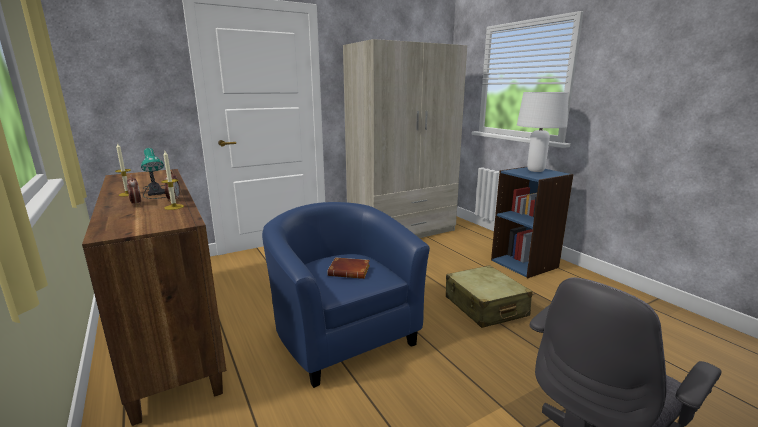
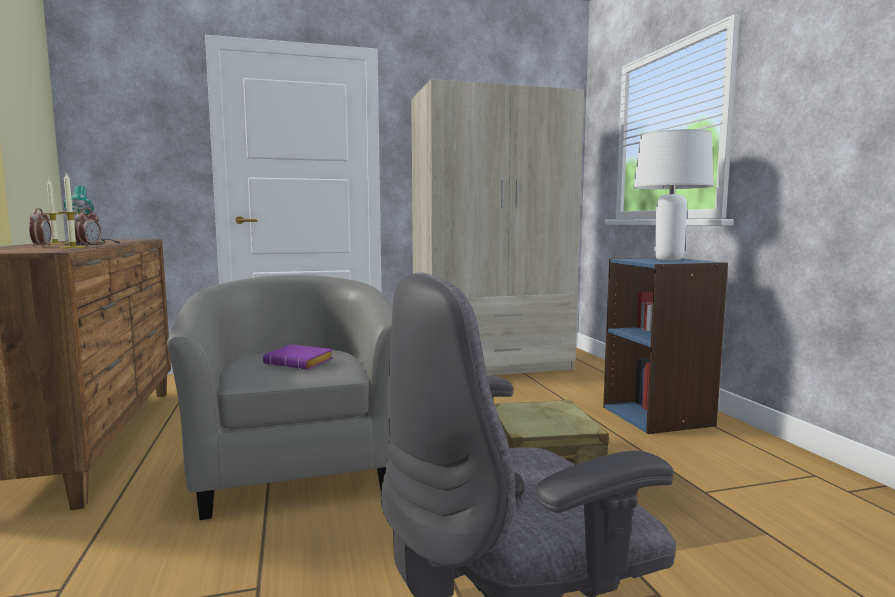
camera: 15 degrees right, 10 degrees down
(342, 335) = (297, 468): blue armchair -> grey armchair
(350, 271) = (301, 363): brown book -> purple book

